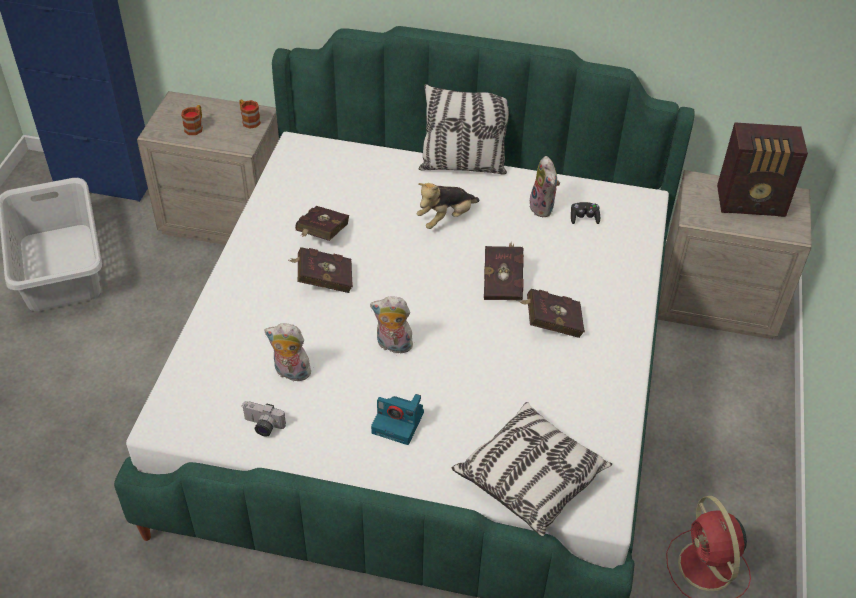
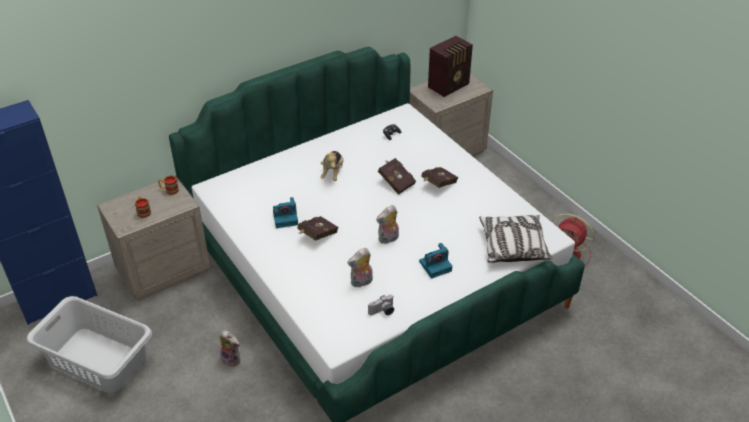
camera: 45 degrees left, 5 degrees down
(321, 235) = (286, 218): red book -> camera
(463, 165) = (306, 146): pillow -> none
(543, 208) = (368, 141): plush toy -> plush toy (232, 359)

